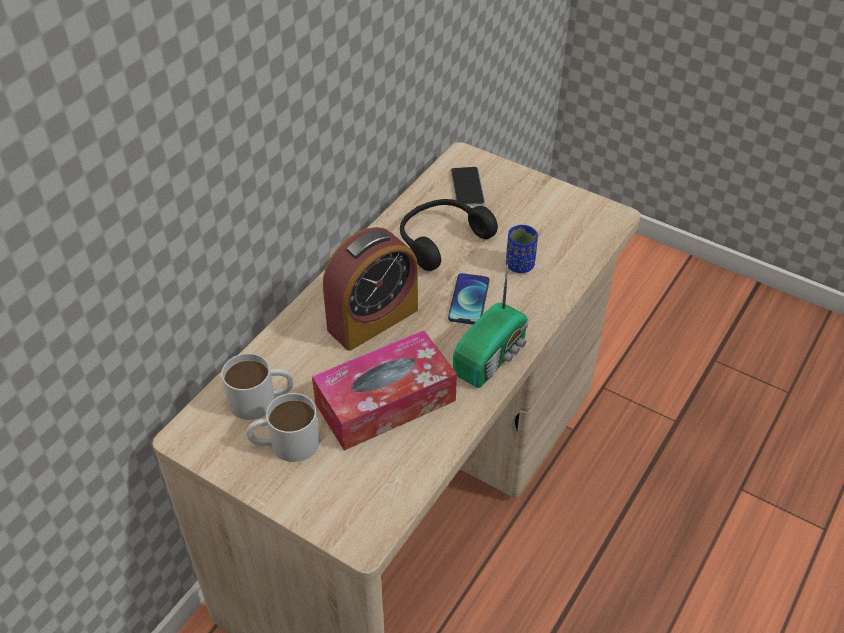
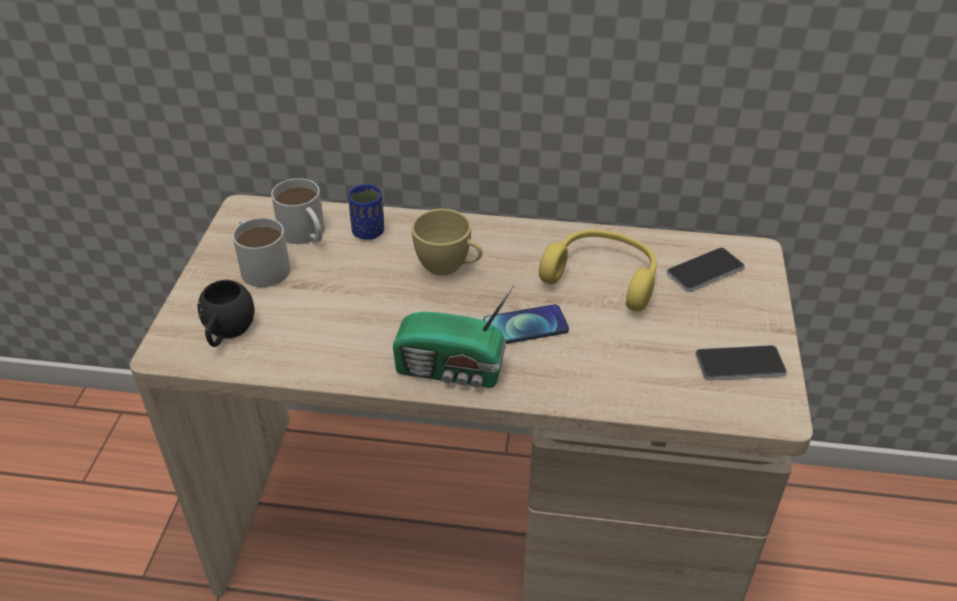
camera: 65 degrees right, 5 degrees down
(364, 489) = (226, 332): none -> black mug
(372, 319) = (449, 267): alarm clock -> yellow cup
(385, 402) = (343, 311): tissue box -> none
(441, 239) = (603, 277): black headphones -> yellow headphones
(520, 265) = (612, 351): blue cup -> blue cup (368, 232)
(565, 212) = (740, 364): none -> phone

